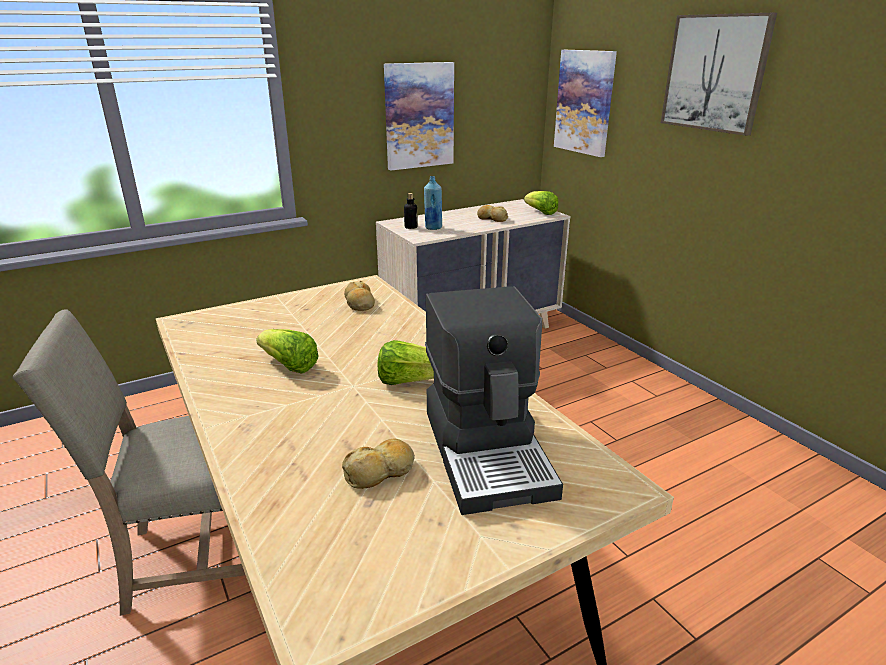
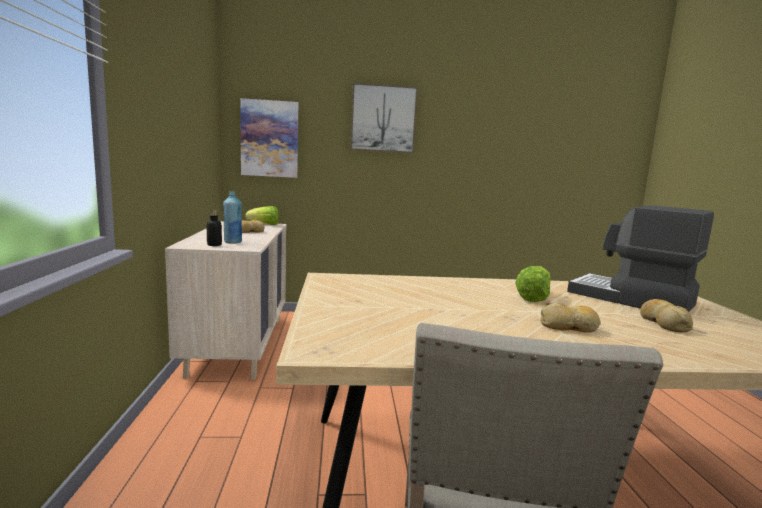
camera: 65 degrees left, 15 degrees down
(289, 366) = (486, 322): lettuce -> none
(359, 303) = (370, 285): bread -> bread (569, 327)
(419, 116) = (177, 138): picture -> none
(489, 450) = (630, 299): coffee machine -> coffee machine turned 150 degrees counterclockwise

